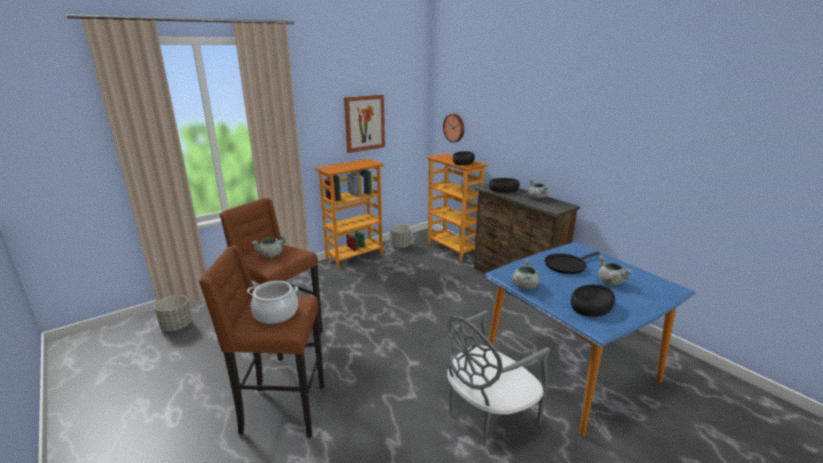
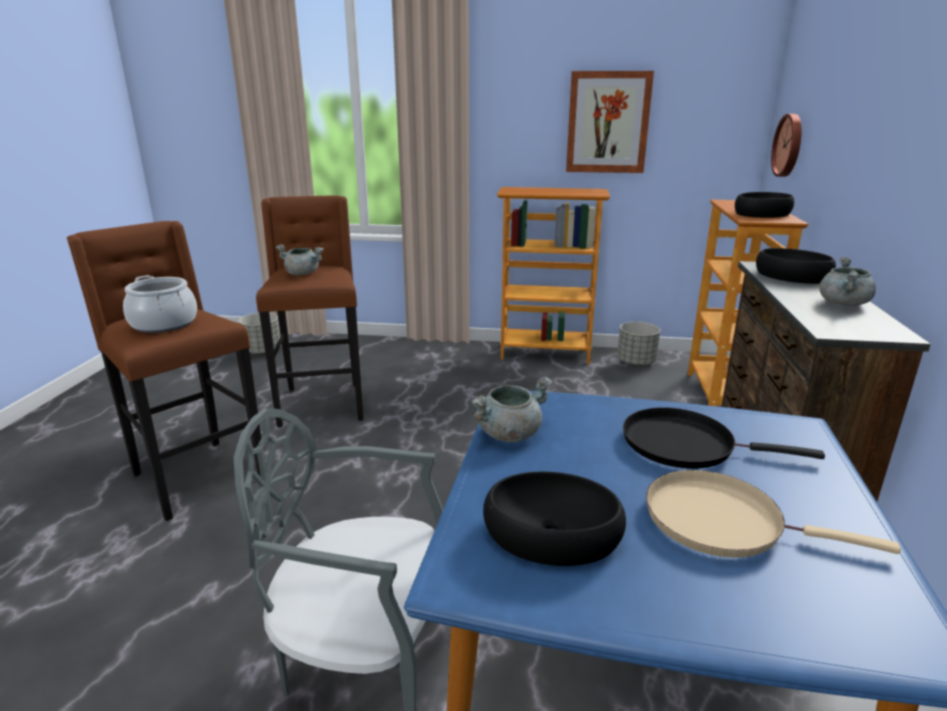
camera: 45 degrees right, 0 degrees up
(610, 282) = (722, 521): grey cooking pot -> beige frying pan

